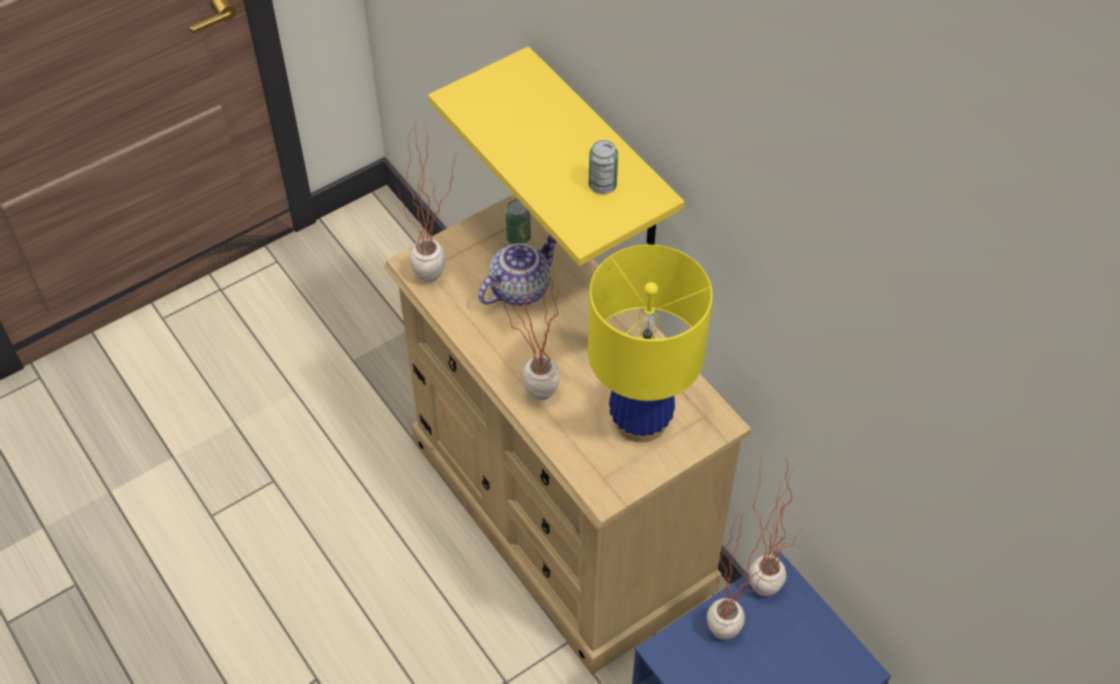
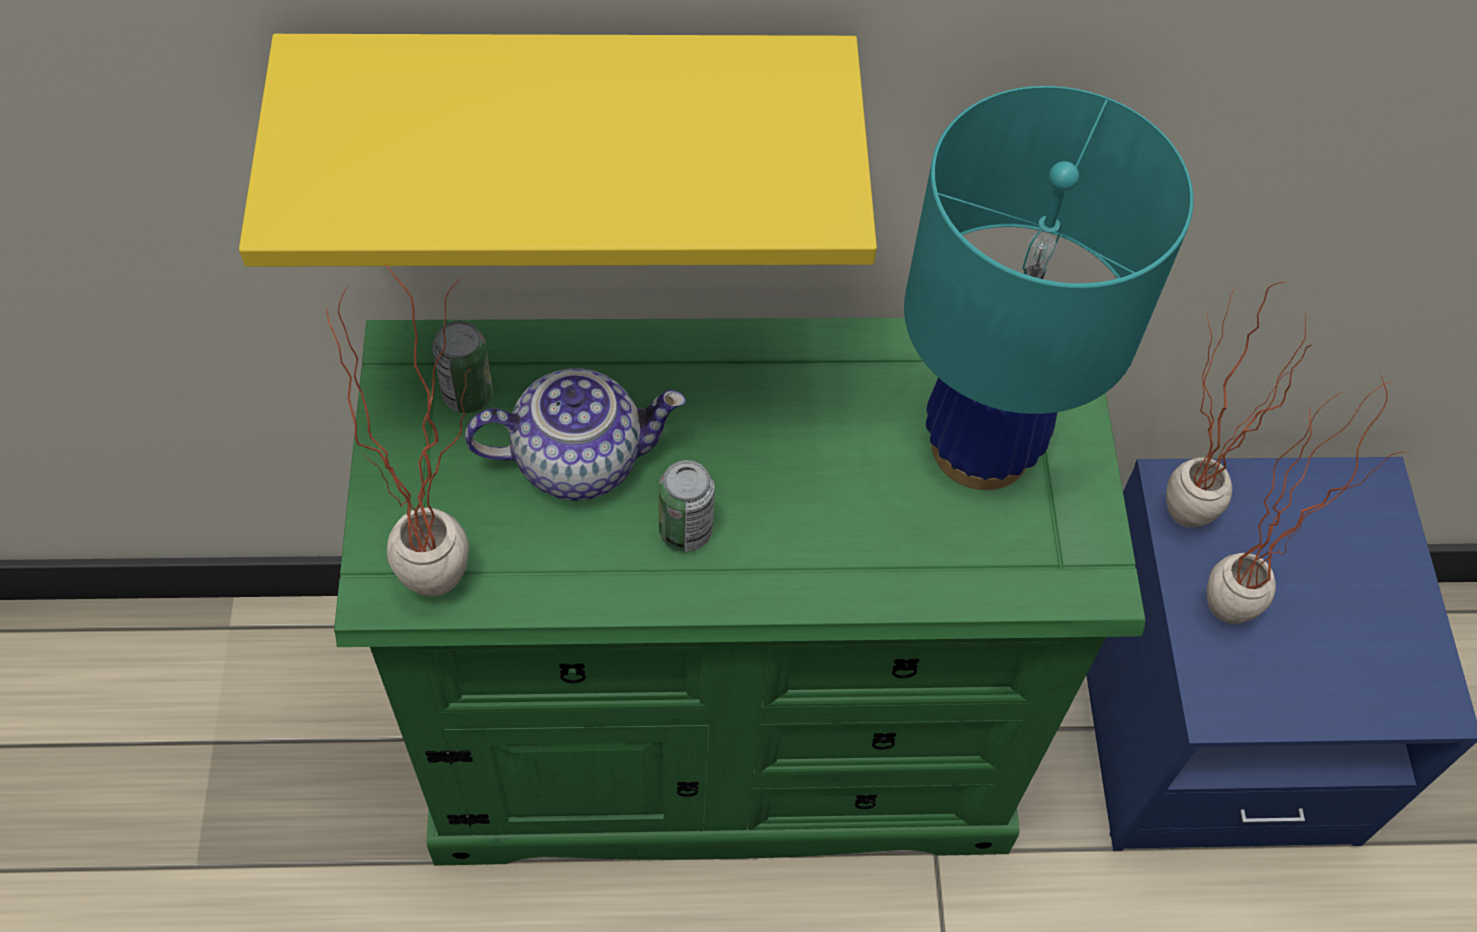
camera: 60 degrees left, 5 degrees up
(519, 288) = (579, 457): teapot -> teapot turned 90 degrees clockwise
(529, 390) = (809, 569): potted plant -> none
(560, 515) = (721, 731): beige dresser -> green dresser
(602, 185) = (728, 120): can -> can (685, 531)
(640, 420) = (981, 448): yellow table lamp -> turquoise table lamp

